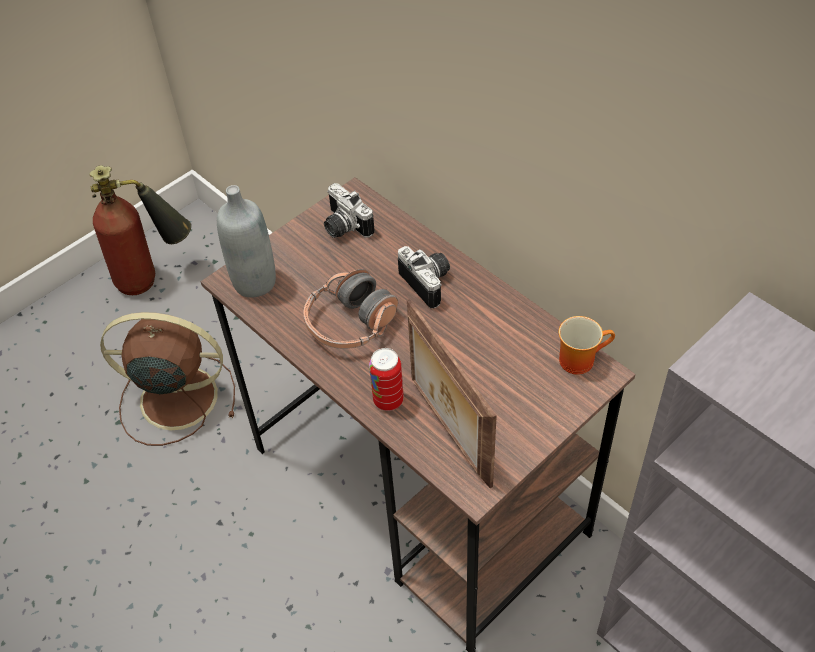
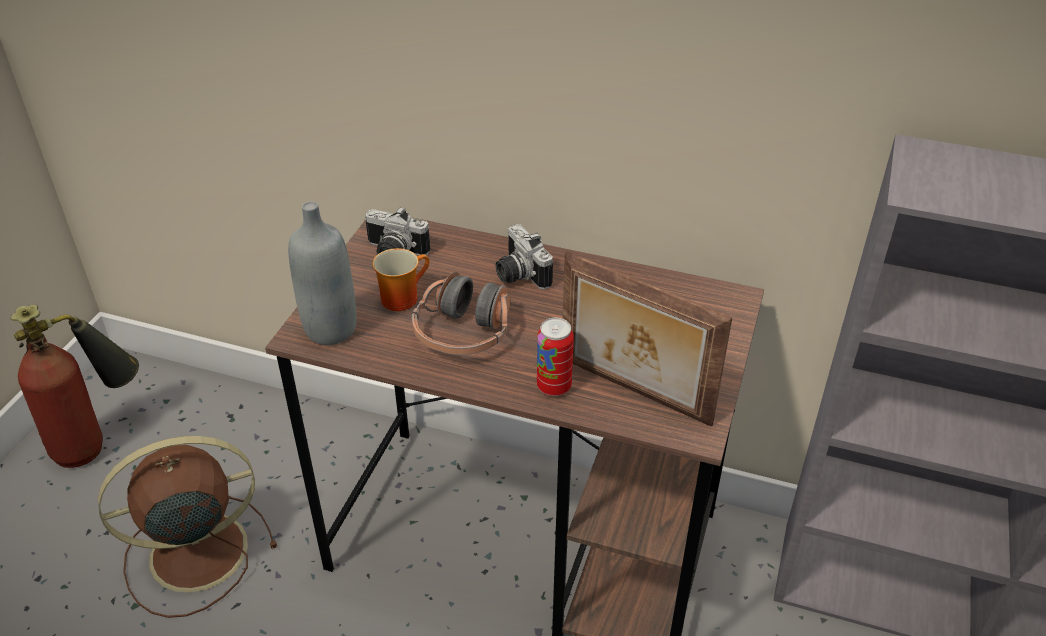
camera: 30 degrees left, 10 degrees down
(430, 282) = (518, 274): camera -> camera turned 150 degrees counterclockwise
(579, 358) = (706, 292): mug -> mug (401, 296)

